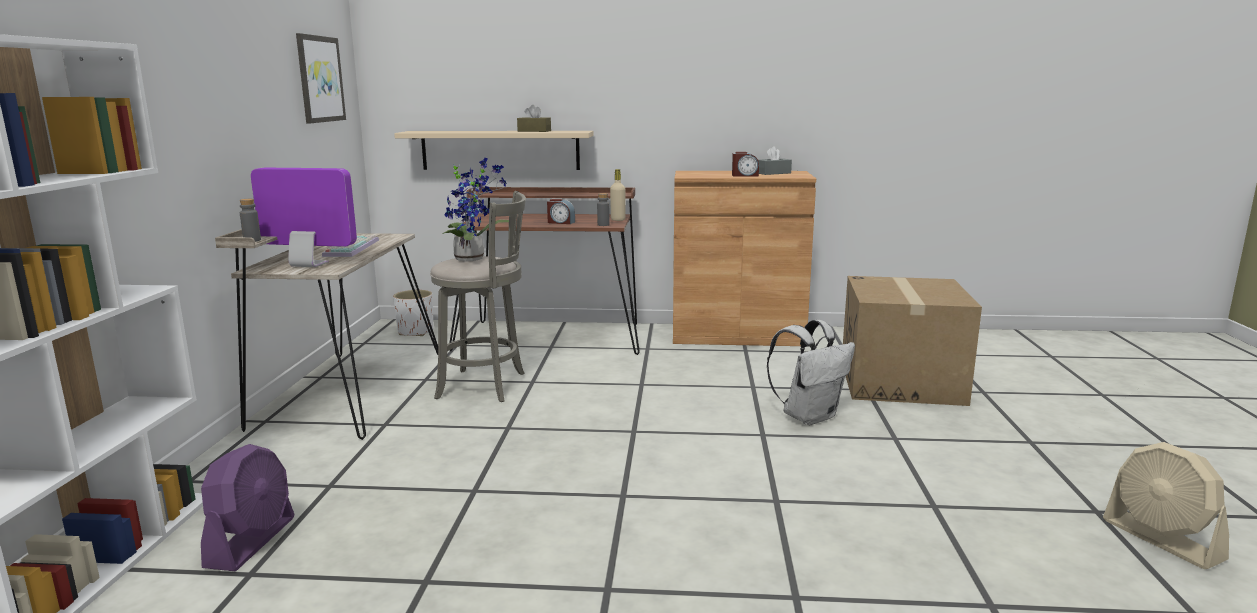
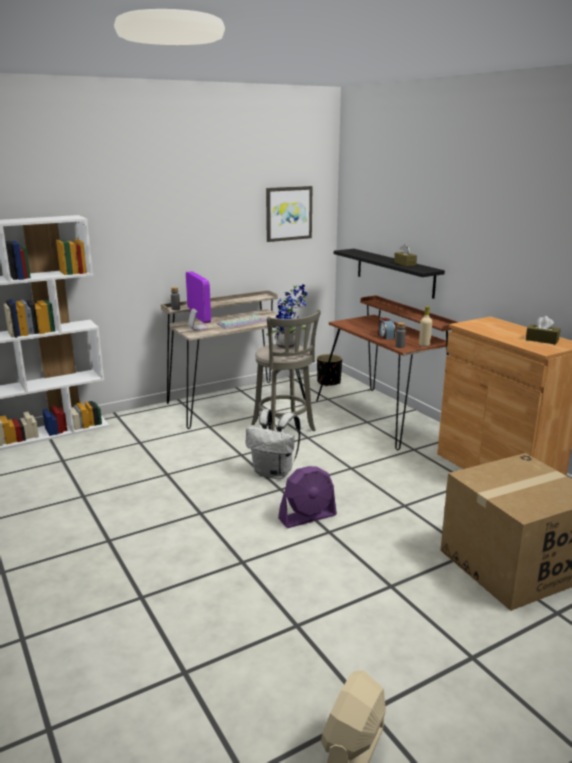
camera: 55 degrees right, 5 degrees up
(251, 541) = (84, 449): purple fan -> purple fan (307, 517)
(415, 332) = (329, 382): white planter -> black planter
(500, 150) = (394, 272): beige shelf -> black shelf
(745, 175) = (505, 336): alarm clock -> none
(773, 173) = (542, 340): grey tissue box -> brown tissue box
(809, 416) = (382, 541): white backpack -> white backpack (274, 473)

